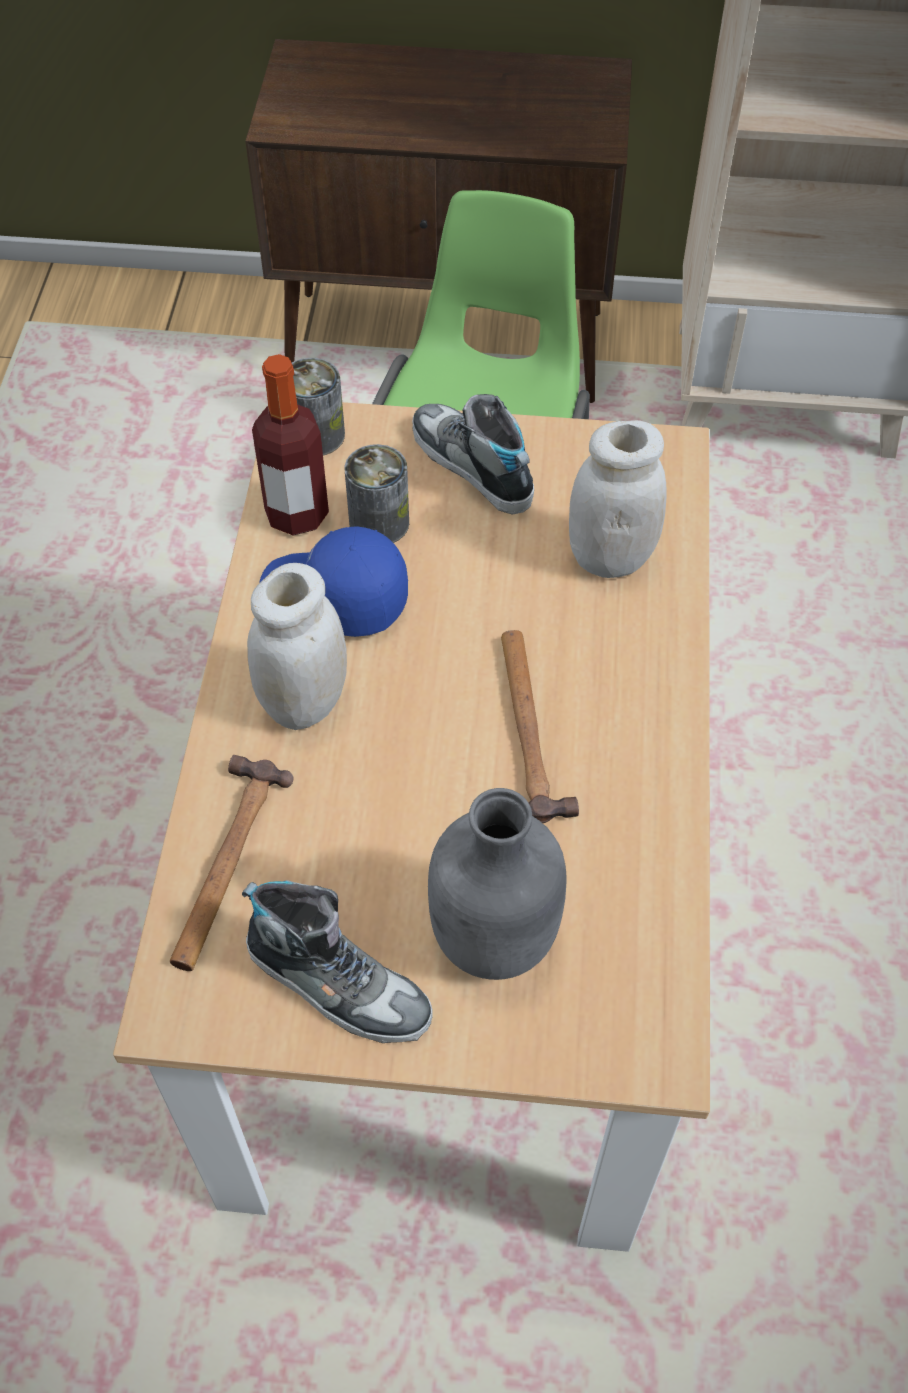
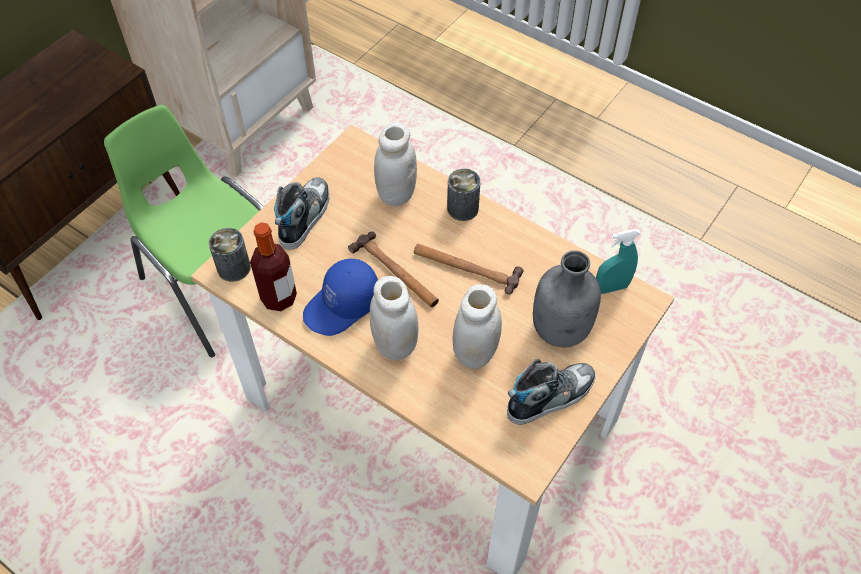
camera: 60 degrees left, 0 degrees up
(225, 864) = (463, 415): hammer -> hammer (395, 273)
(358, 824) = (475, 353): none -> white jar
(379, 523) = (310, 268): can -> can (462, 208)
(472, 466) = (304, 216): shoe -> shoe turned 120 degrees clockwise
(650, 982) = (611, 287): none -> turquoise spray bottle

